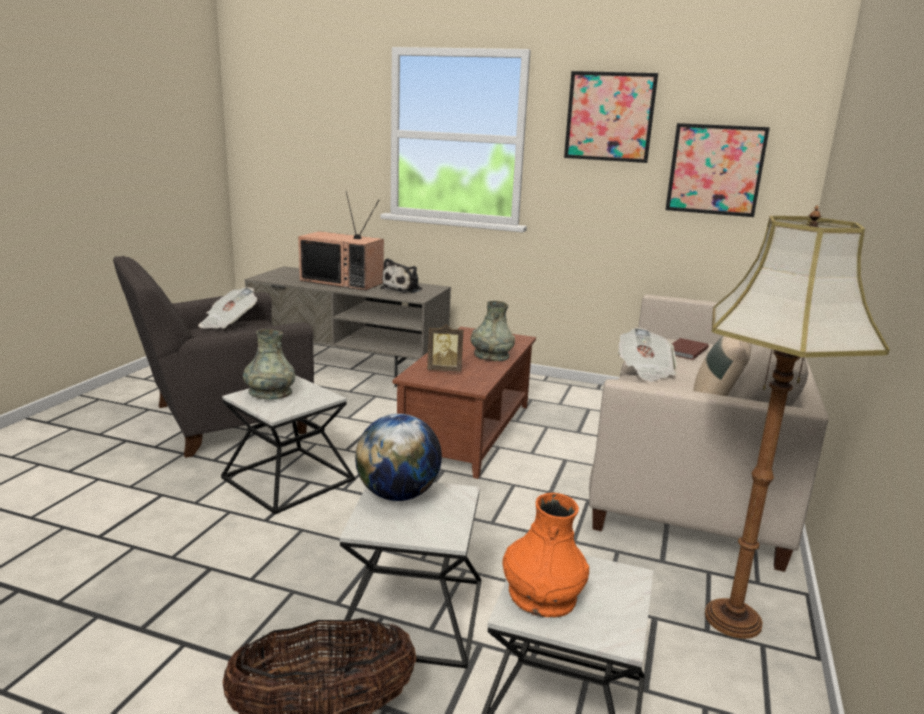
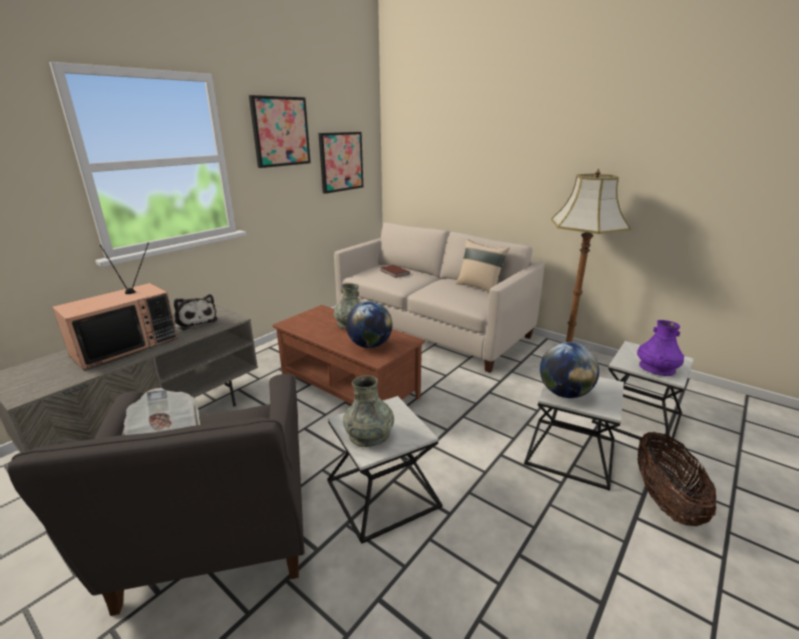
camera: 70 degrees left, 5 degrees up
(444, 370) = (369, 345): picture frame -> globe
(542, 595) = (656, 369): orange vase -> purple vase
(645, 370) = (418, 288): newspaper -> none

